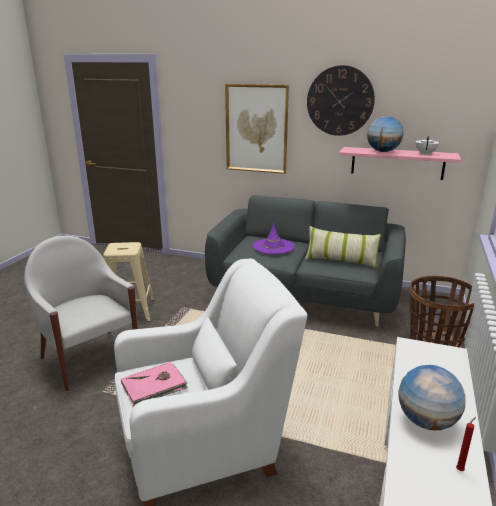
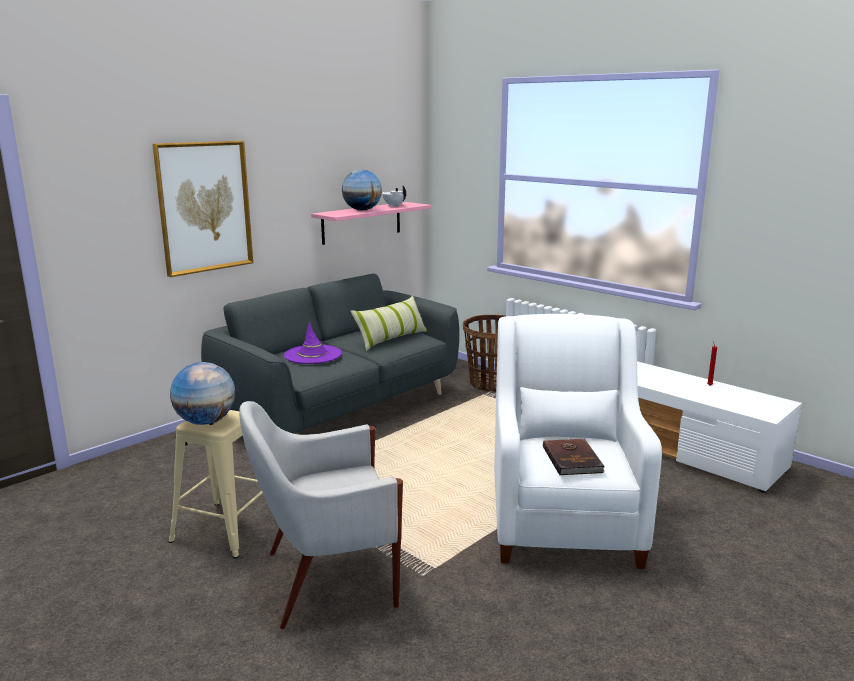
camera: 65 degrees left, 5 degrees down
(154, 386) = (573, 459): pink book -> brown book
(340, 101) = (301, 157): wall clock -> none
(426, 421) = (659, 380): globe -> globe (206, 421)

